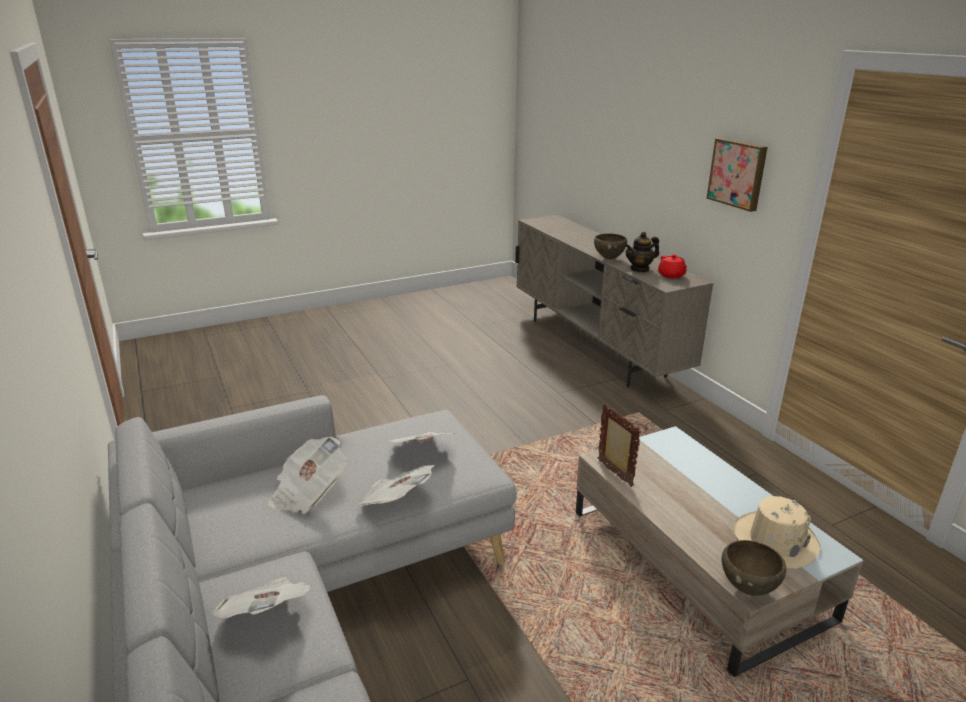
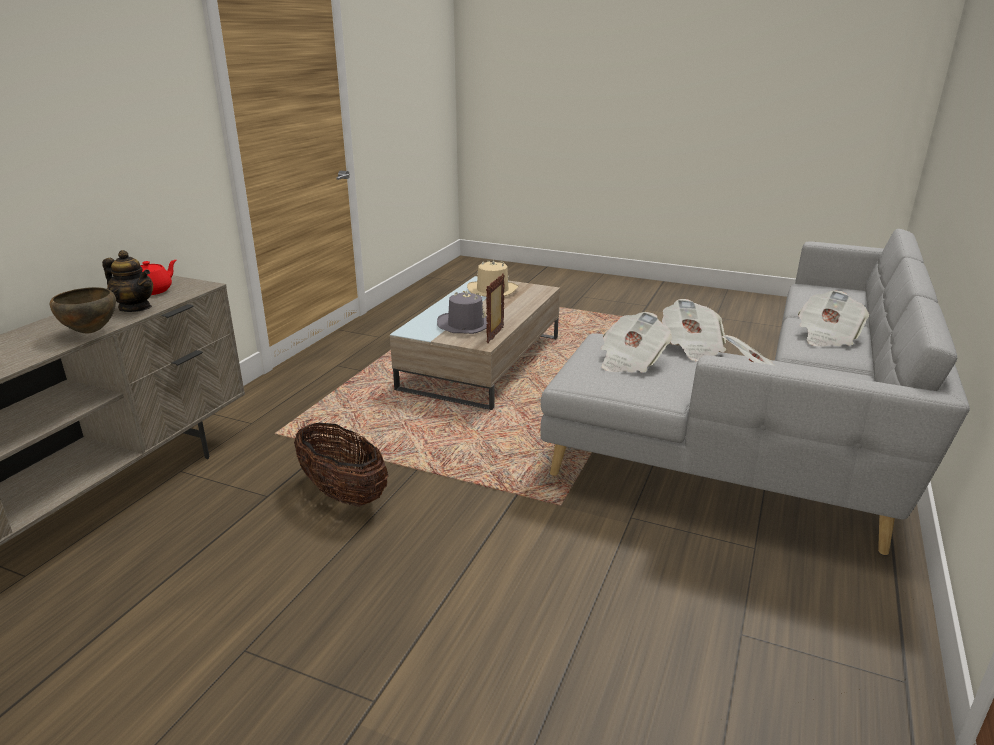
camera: 130 degrees left, 0 degrees up
(532, 413) = (343, 493): none -> basket
(661, 469) = (465, 325): none -> grey hat
(738, 173) = (138, 124): picture -> none
(748, 588) = (544, 289): brown bowl -> none

